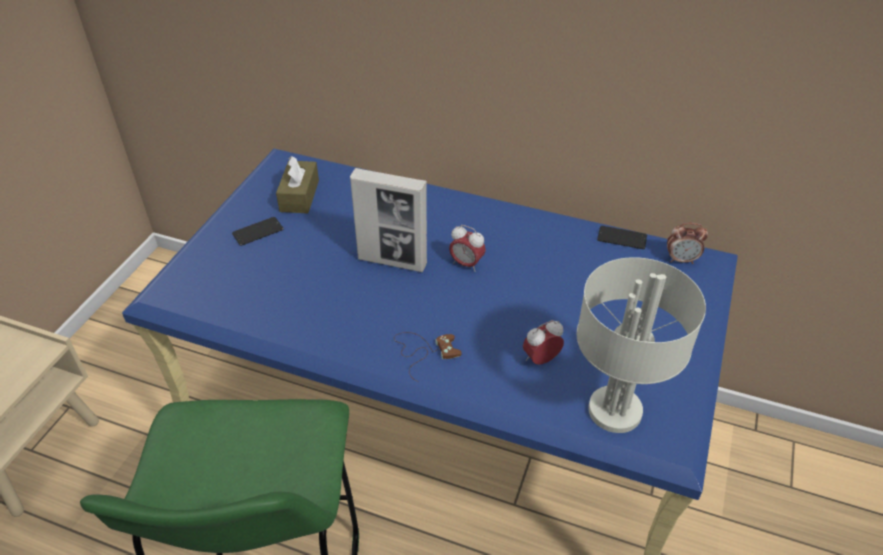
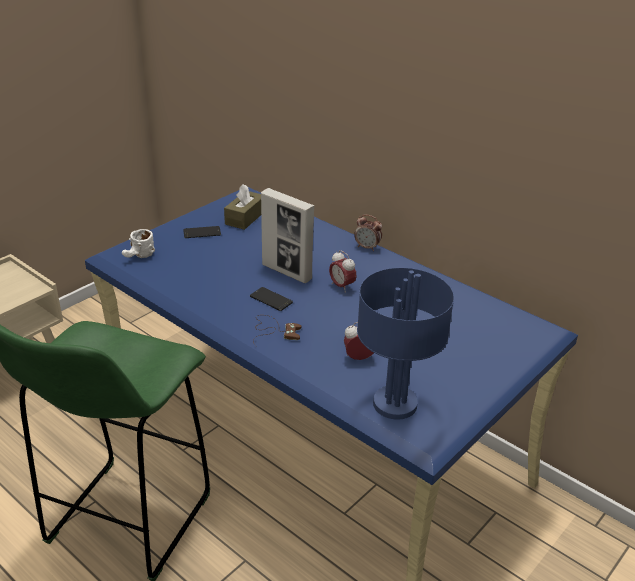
camera: 20 degrees right, 10 degrees down
(197, 290) = (139, 257): none -> white mug
(613, 410) = (393, 403): grey table lamp -> blue table lamp
(622, 238) = (480, 298): phone -> phone (271, 299)
(681, 260) = (521, 324): alarm clock -> alarm clock (367, 247)

